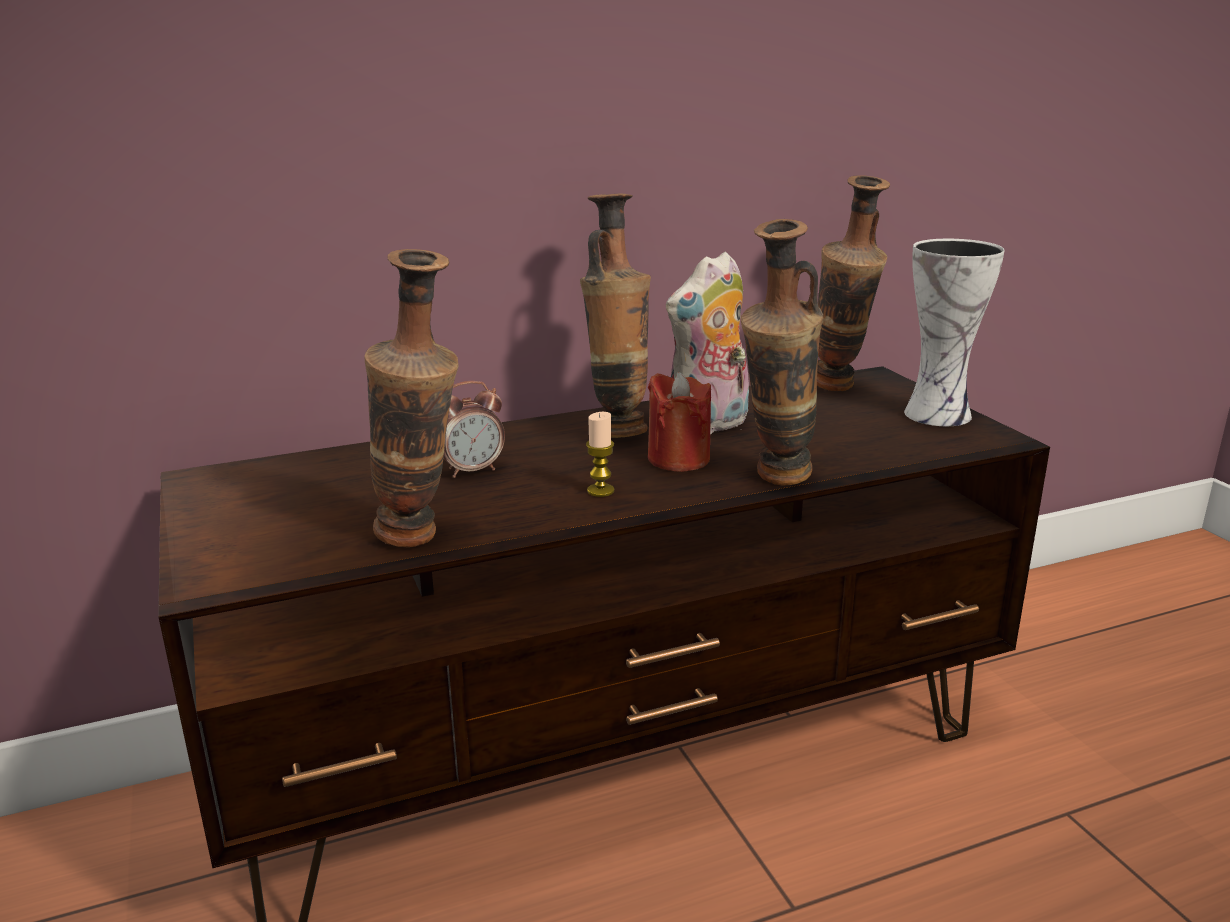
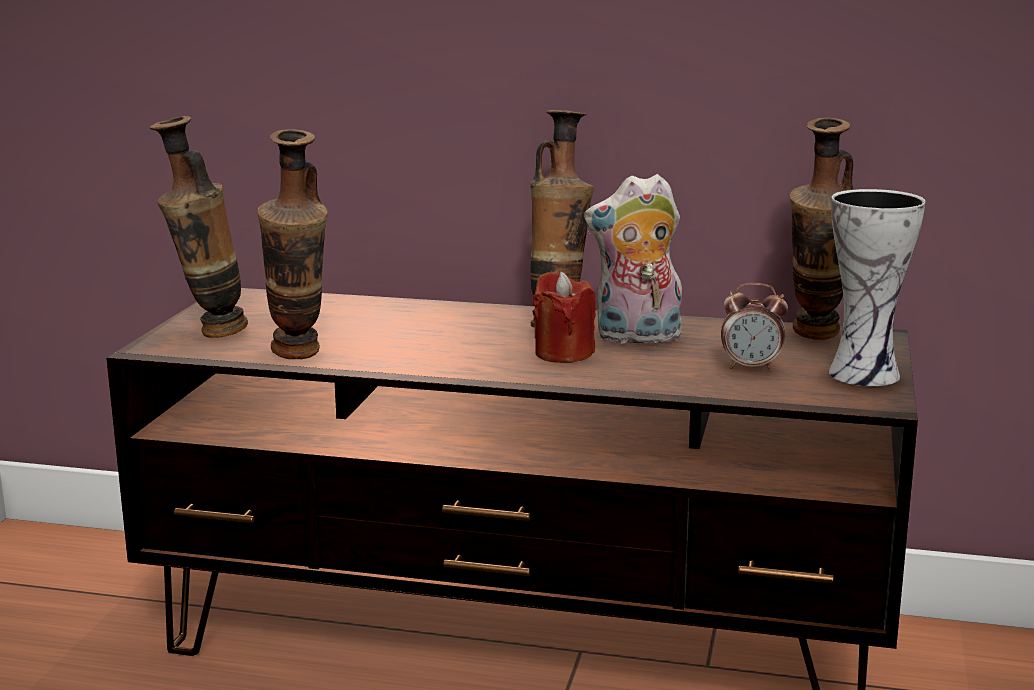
camera: 35 degrees right, 5 degrees down
(472, 470) = (403, 327): alarm clock -> alarm clock (751, 367)
(600, 491) = (465, 359): candle -> none
(775, 482) = (606, 384): vase -> vase (208, 334)

